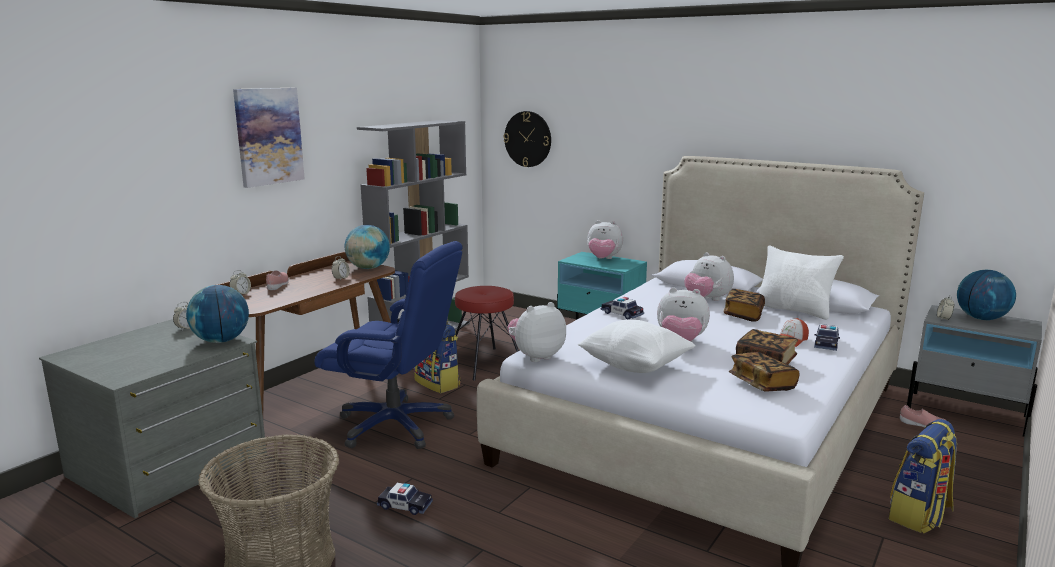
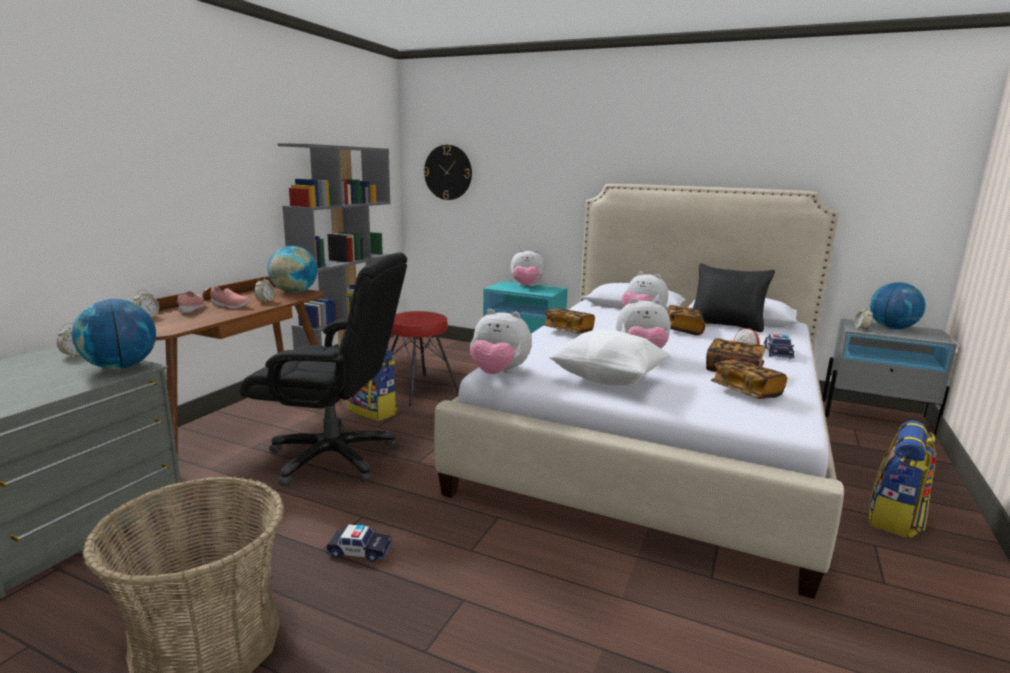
camera: 10 degrees left, 0 degrees up
(268, 136) = (177, 140): picture -> none
(396, 425) = (334, 457): blue office chair -> black office chair
(536, 356) = (498, 373): plush toy -> plush toy turned 120 degrees counterclockwise
(622, 314) = (568, 331): toy car -> book
(795, 310) = (727, 325): white pillow -> black pillow
(922, 425) = (846, 429): pink shoe -> pink shoe (230, 306)

